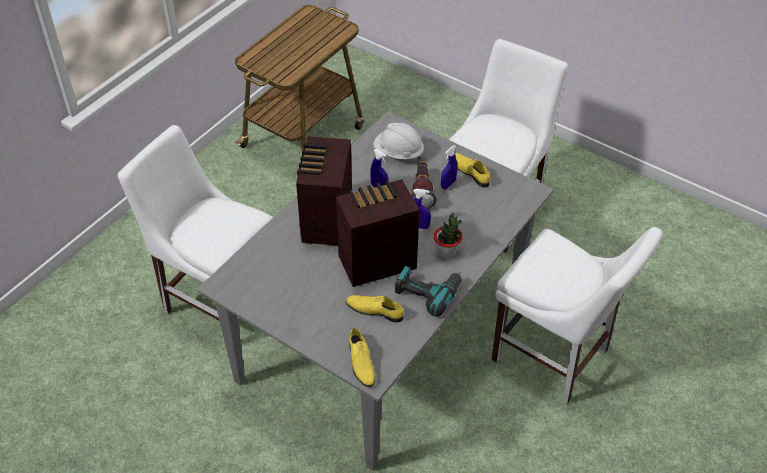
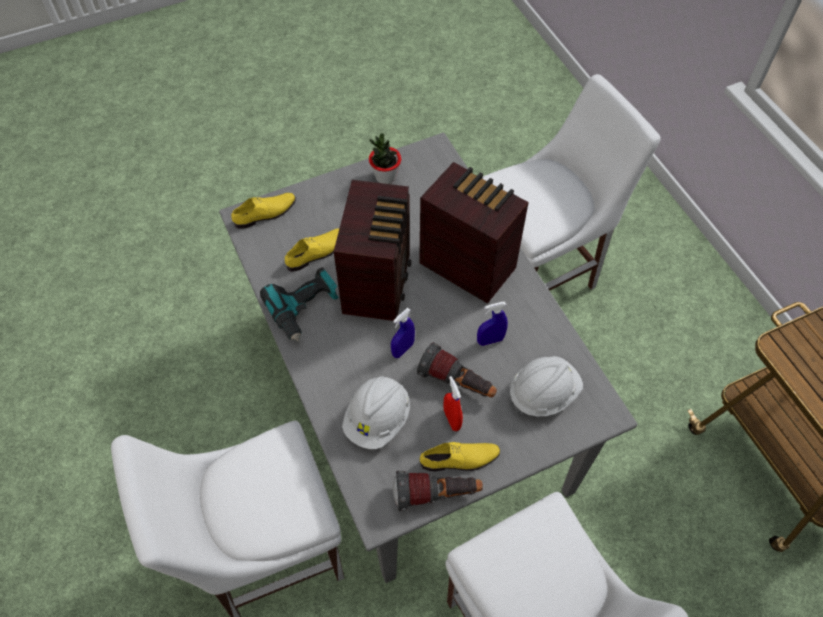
camera: 120 degrees right, 10 degrees up
(360, 362) = (265, 213): yellow shoe -> yellow shoe turned 135 degrees clockwise
(446, 252) = (345, 356): potted plant -> potted plant (385, 177)
(448, 184) = (452, 419): blue spray bottle -> red spray bottle
(476, 217) = (377, 419): none -> white hard hat
(499, 173) = (437, 495): none -> flashlight

